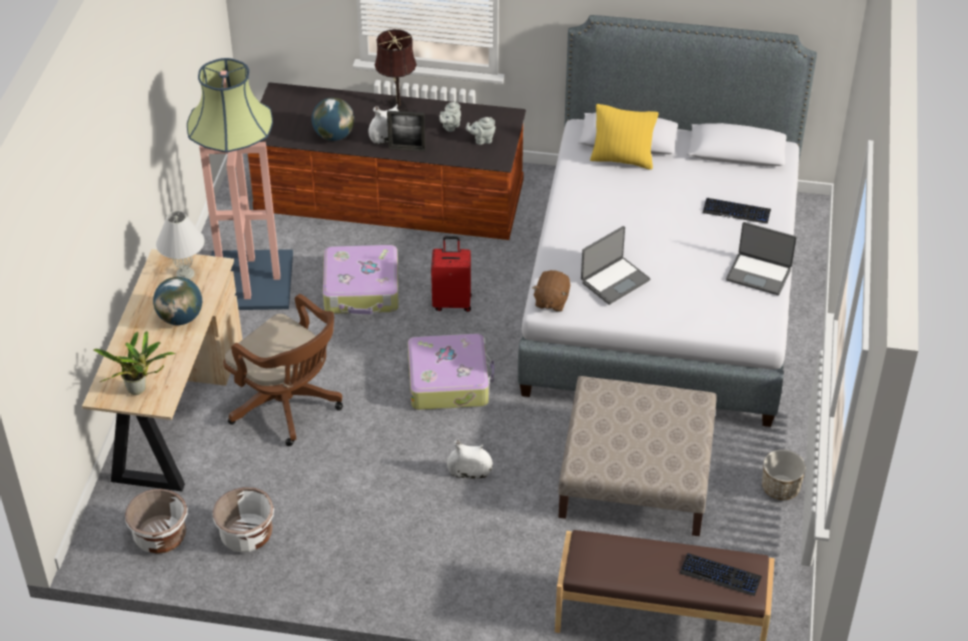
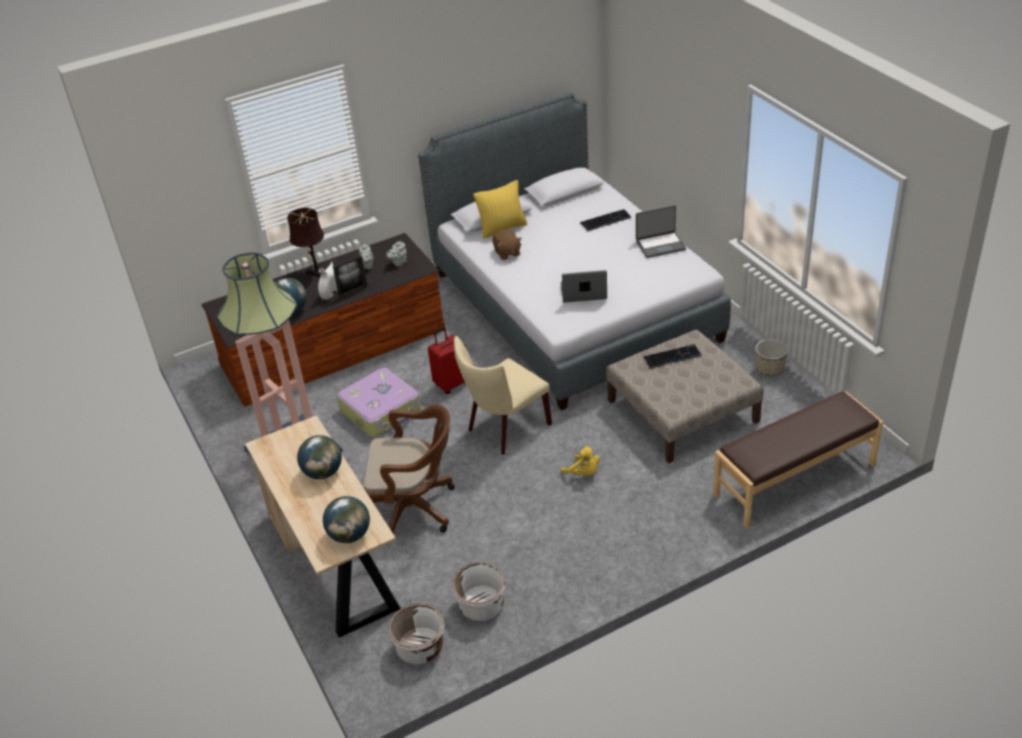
camera: 35 degrees left, 5 degrees down
(139, 390) = (349, 535): potted plant -> globe
(185, 274) = (291, 444): white table lamp -> none
(449, 381) = (505, 429): suitcase -> beige chair
(469, 473) = (583, 473): white vase -> yellow plush toy
(551, 301) = (558, 324): brown plush toy -> brown plush toy (507, 253)
(614, 280) = (583, 292): laptop -> laptop turned 105 degrees counterclockwise
(720, 575) = (833, 417): keyboard -> keyboard (672, 357)

